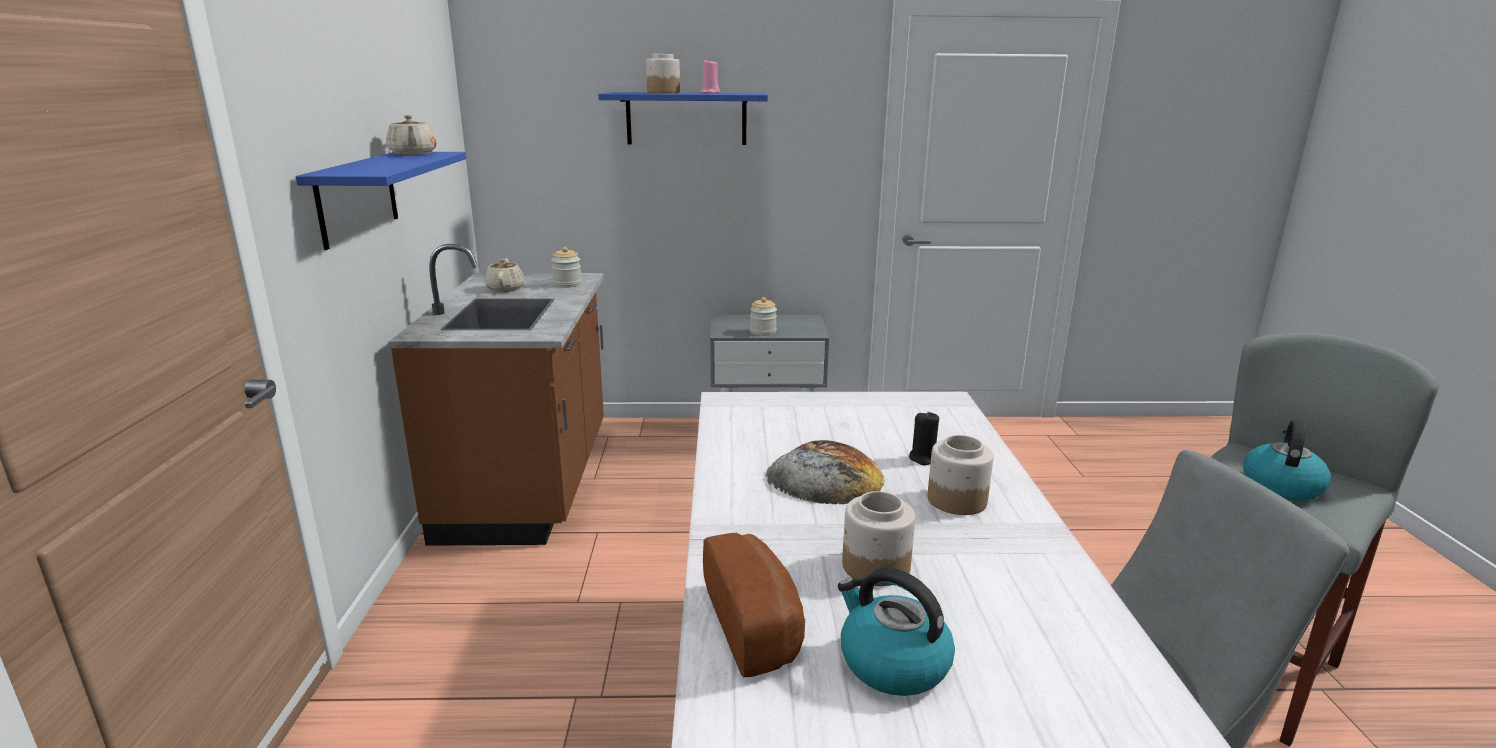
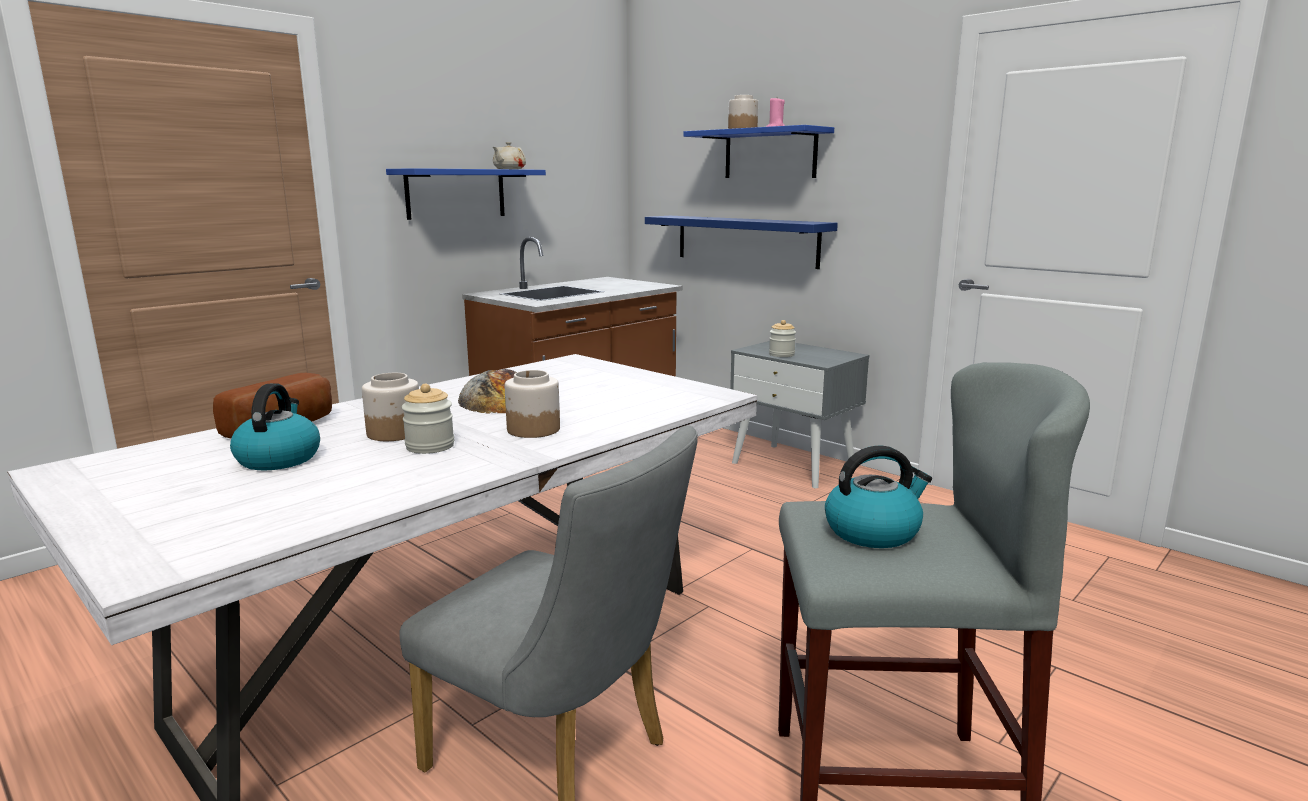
camera: 45 degrees right, 5 degrees down
(505, 288) = (595, 284): beige teapot -> none
(567, 284) = (637, 287): jar -> jar (430, 446)
(660, 213) = (746, 240): none -> blue shelf
(924, 458) = (588, 410): black candle -> none

